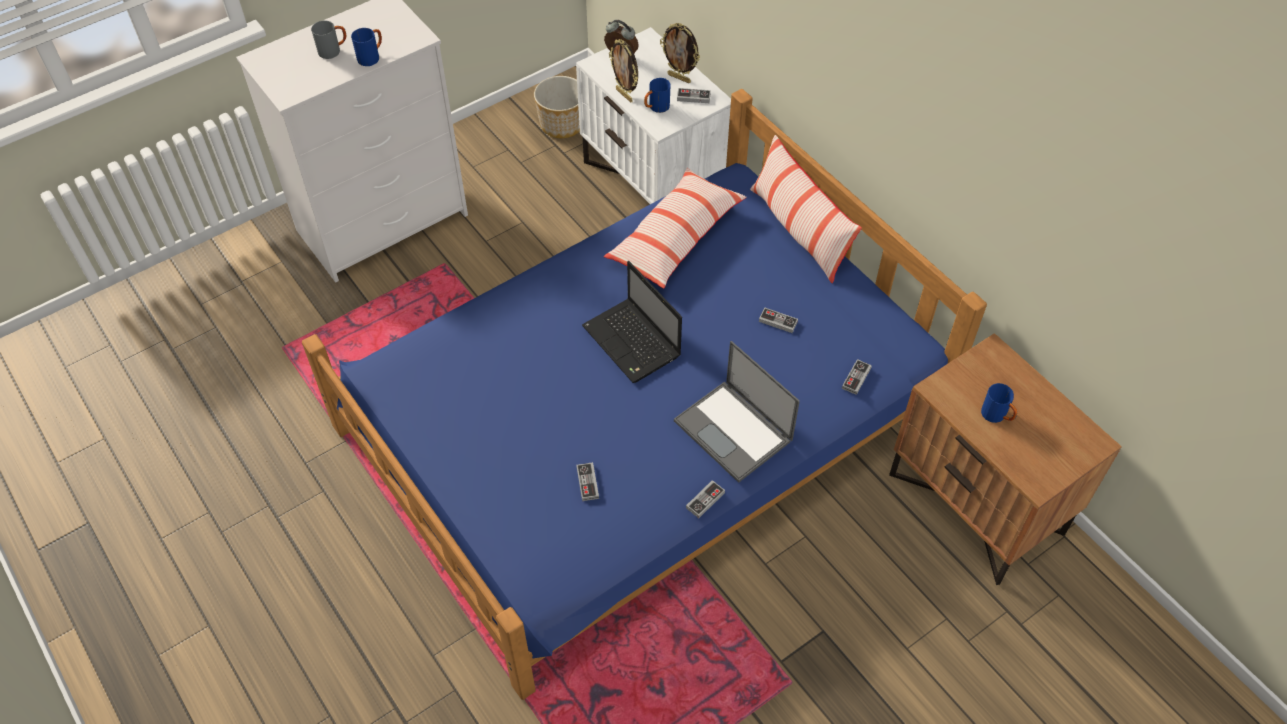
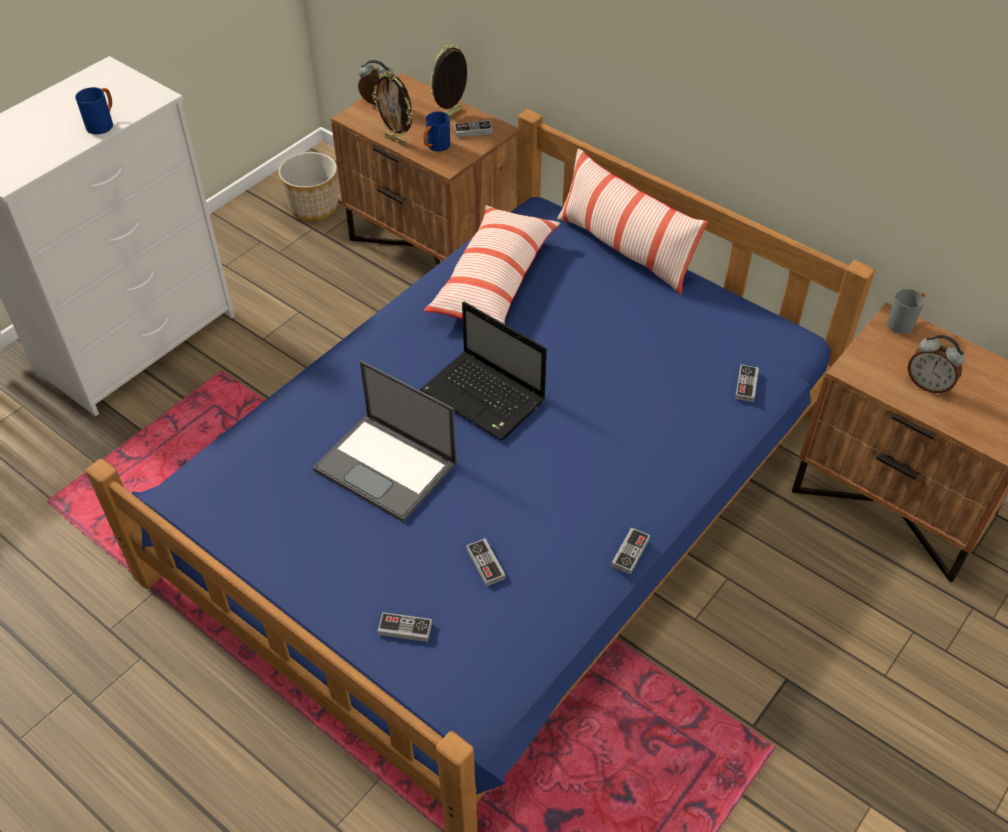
camera: 15 degrees left, 5 degrees down
(333, 51) = (54, 125): grey mug -> grey mug (903, 323)
(653, 182) = (432, 246): white nightstand -> brown nightstand
(679, 78) = (451, 115): picture frame -> picture frame turned 120 degrees clockwise
(734, 431) = (635, 469): laptop -> laptop (387, 467)
(778, 321) = (639, 344): game controller -> game controller (405, 628)
(997, 416) = (928, 384): blue mug -> alarm clock

